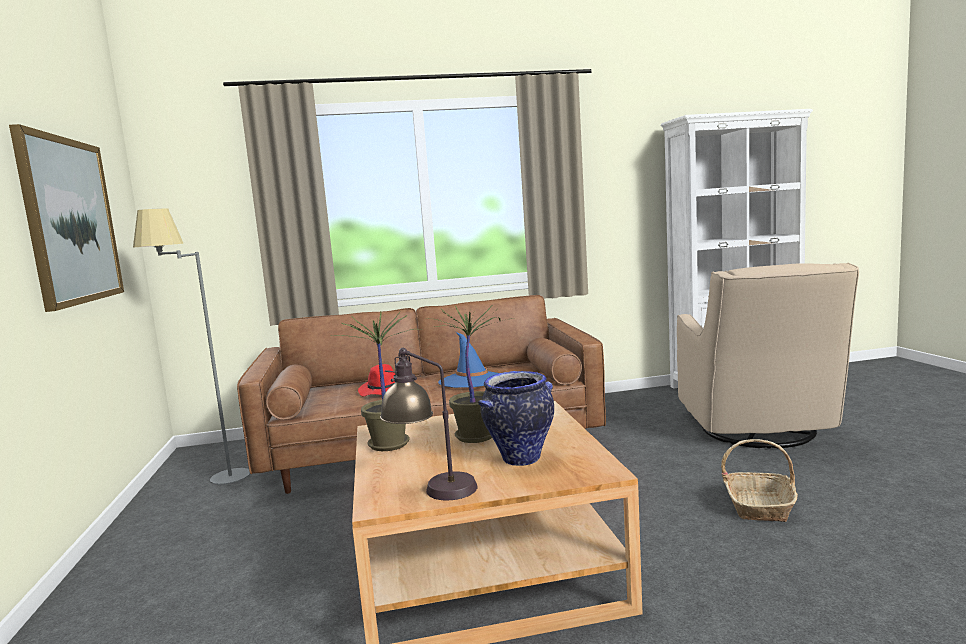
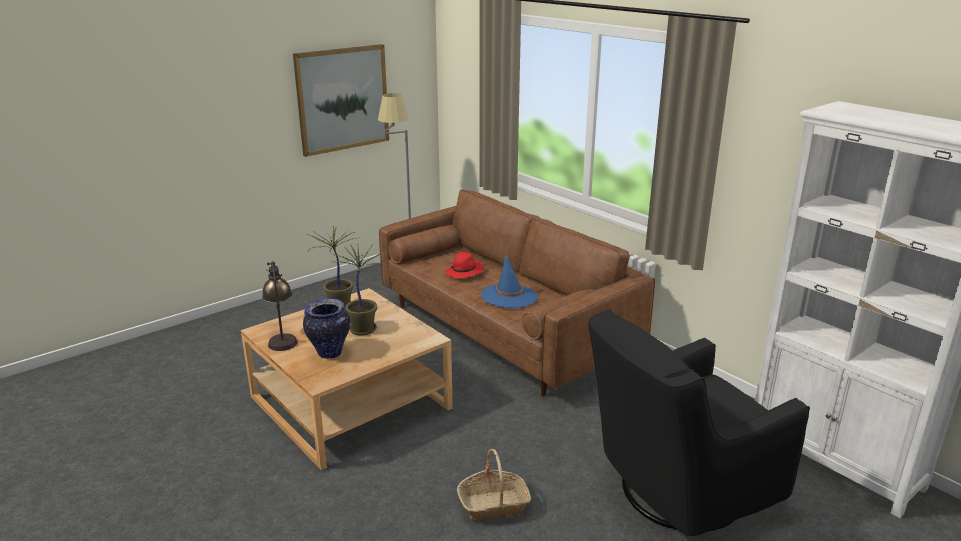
camera: 60 degrees right, 15 degrees up
(758, 431) = (676, 492): beige armchair -> black armchair

